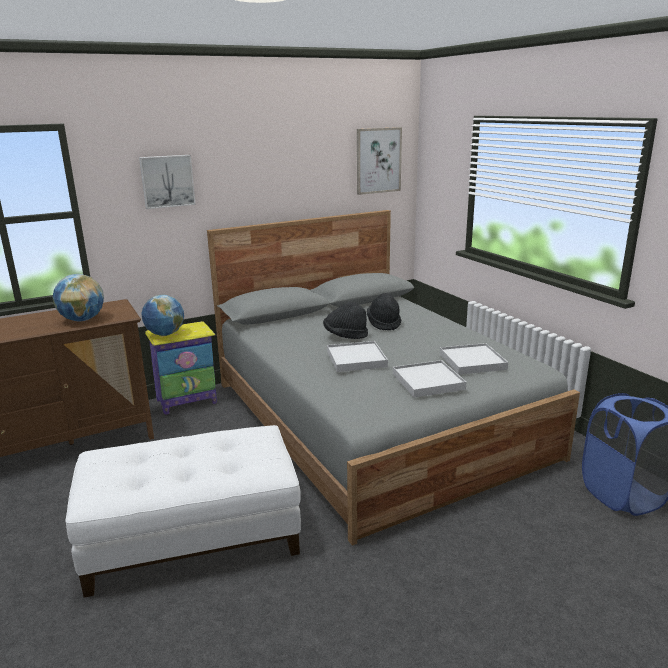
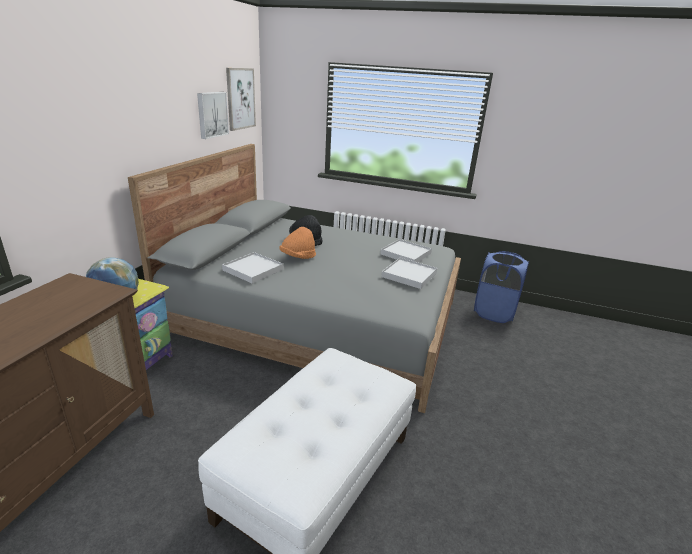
camera: 45 degrees left, 5 degrees up
(82, 319) = (62, 311): globe -> none
(167, 181) = (79, 121): picture -> picture (211, 114)
(345, 335) = (298, 257): black hat -> orange hat
(356, 359) = (342, 273): white tray -> white tray (253, 270)

